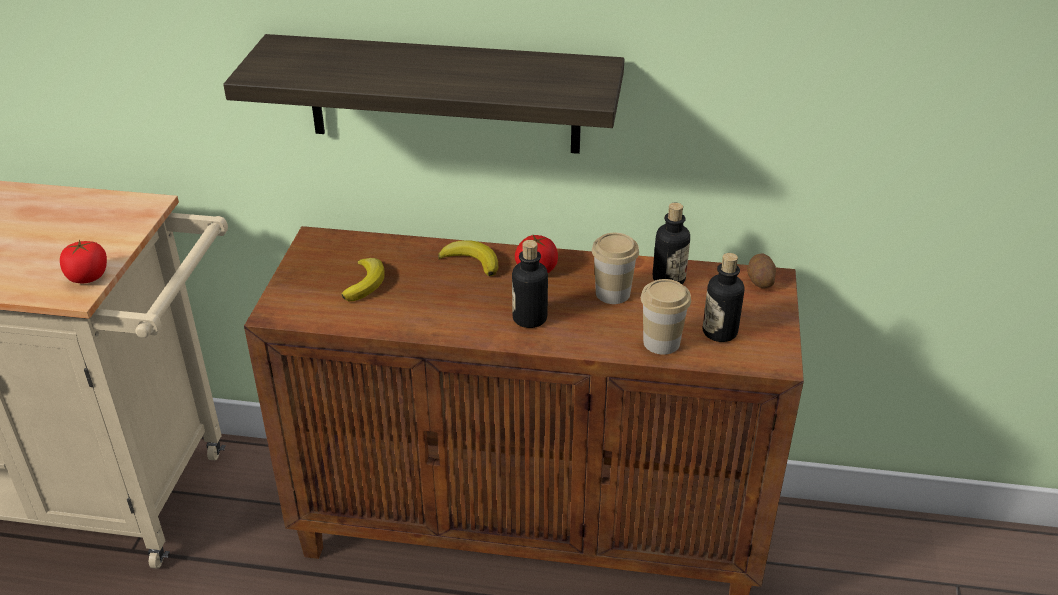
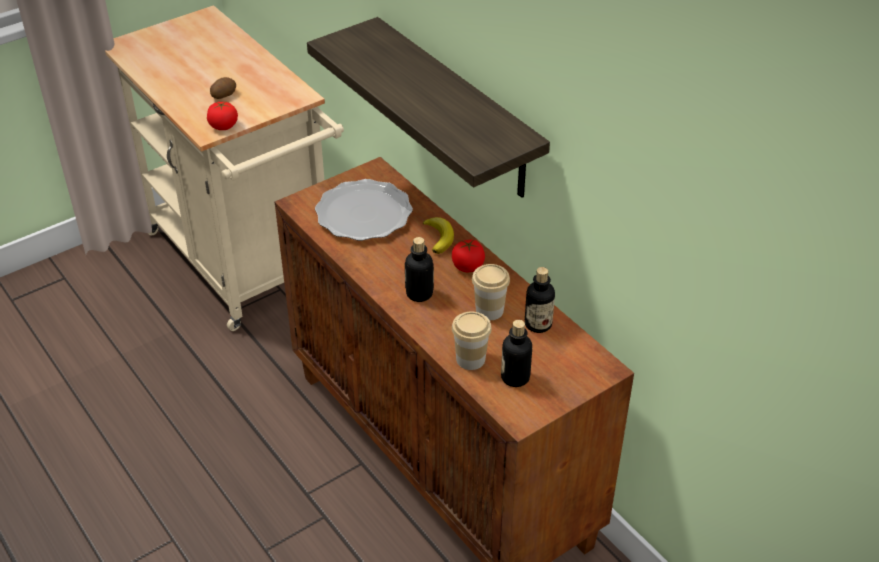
camera: 45 degrees right, 5 degrees up
(365, 282) = (364, 214): banana -> plate
(759, 280) = (595, 364): potato -> potato (223, 95)

